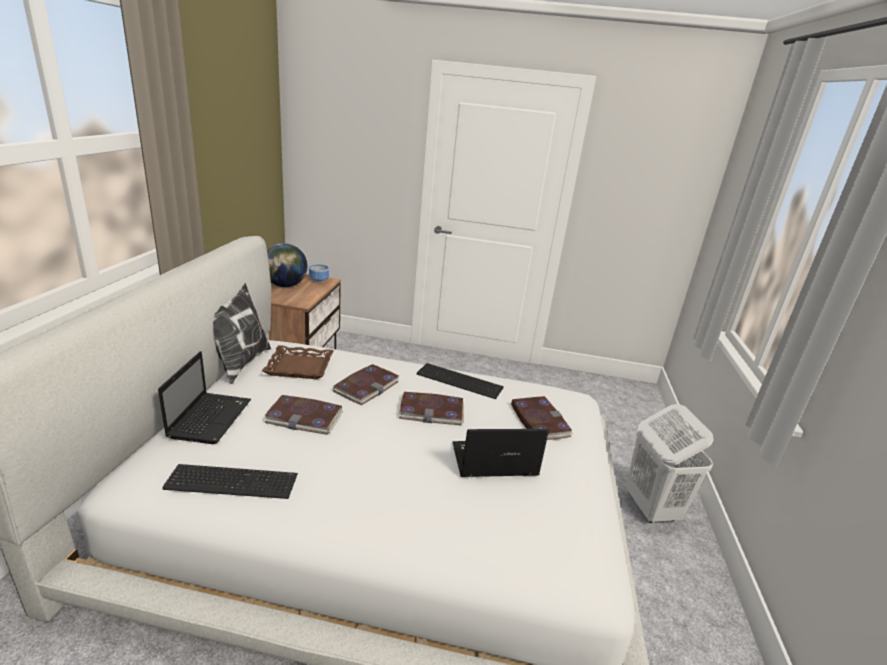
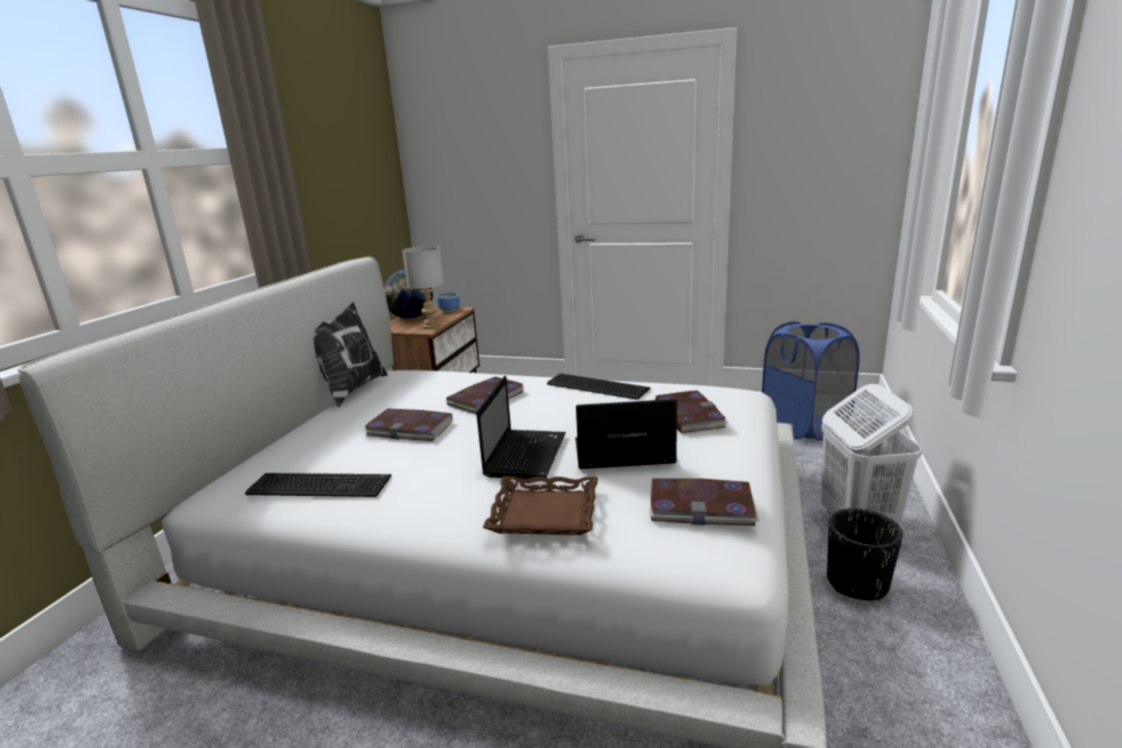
camera: 10 degrees right, 5 degrees down
(210, 417) = (309, 435): laptop -> laptop (525, 454)
(299, 366) = (415, 387): brown tray -> brown tray (545, 512)
(306, 299) = (431, 326): none -> grey table lamp
(432, 411) = (557, 414): book -> book (701, 506)
(605, 408) = (804, 427): none -> blue laundry basket
(655, 563) = (857, 583): none -> black planter

